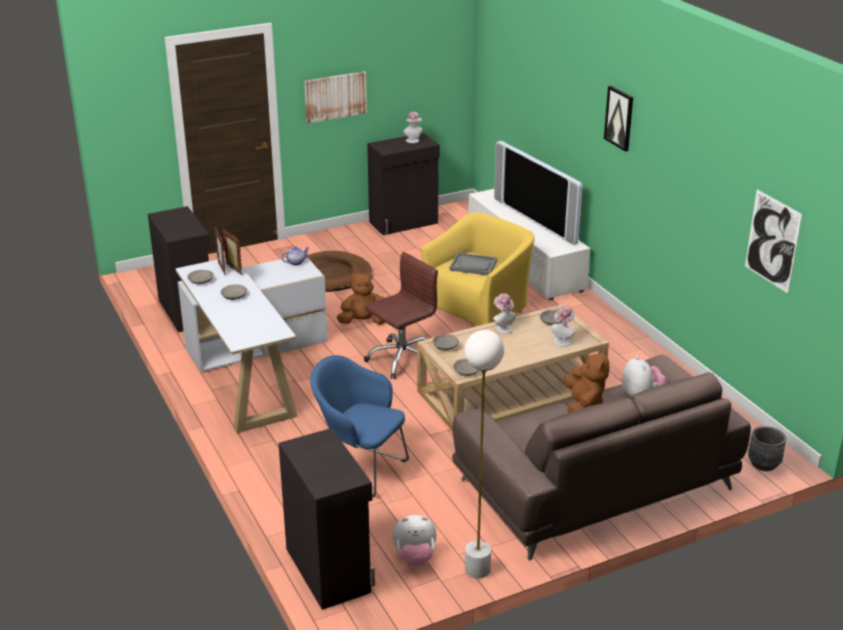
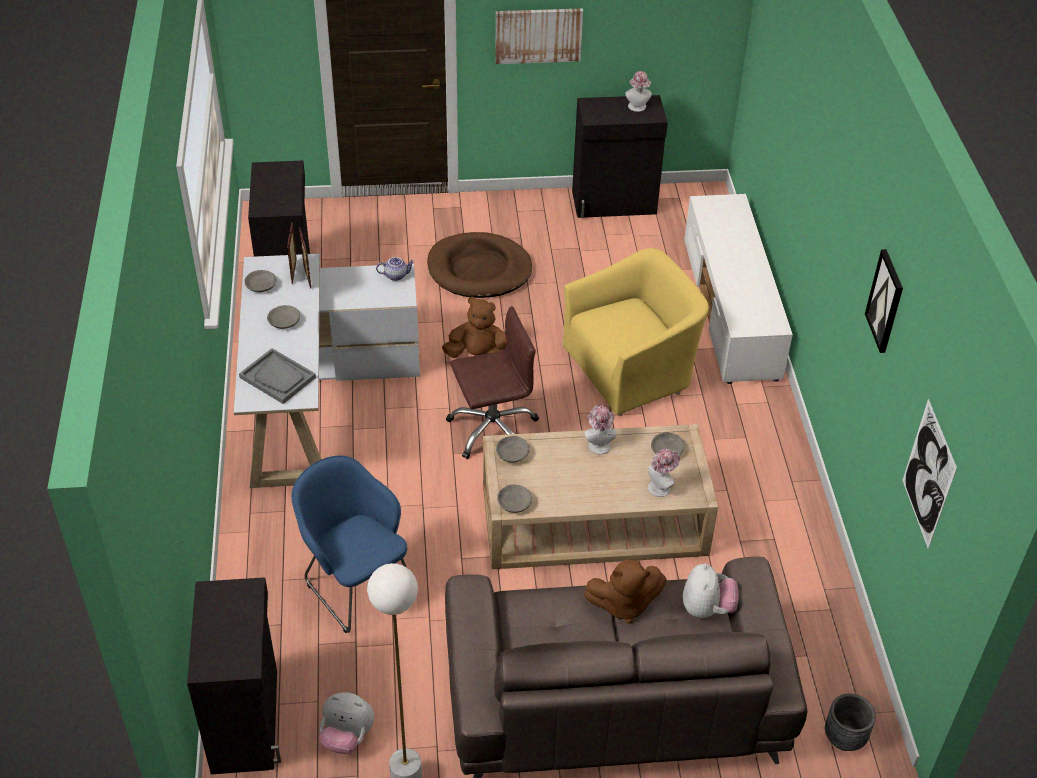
camera: 20 degrees right, 15 degrees up
(473, 265) = (625, 324): grey tray -> grey tray (278, 377)
(537, 220) = (752, 266): television -> none
(583, 407) = (623, 604): brown plush toy -> brown plush toy turned 60 degrees clockwise
(619, 118) = (841, 196): picture -> picture (885, 301)

